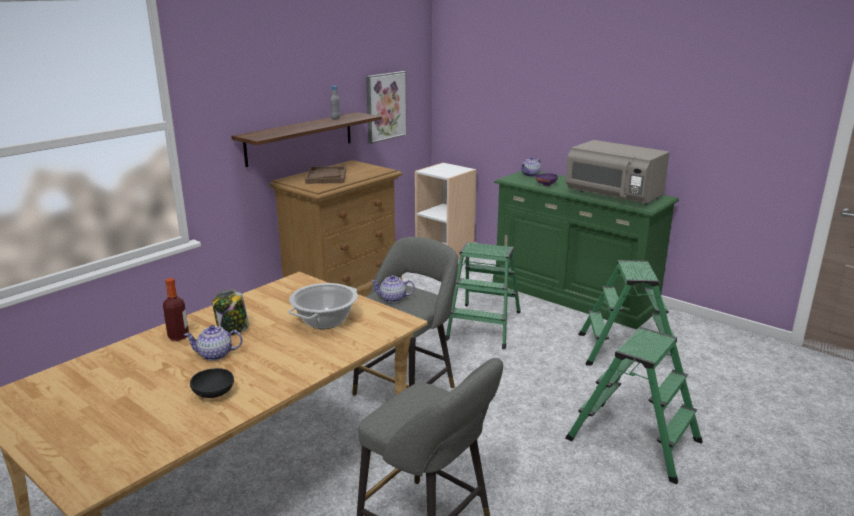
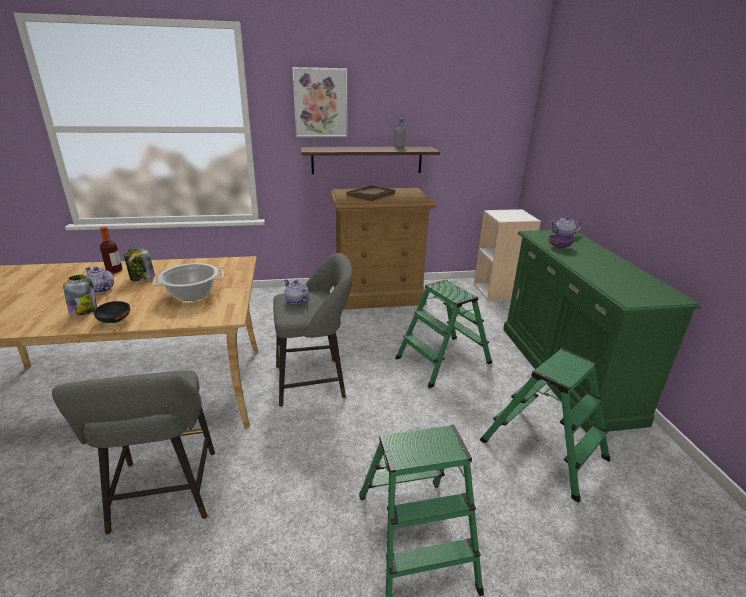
camera: 40 degrees right, 5 degrees up
(214, 395) = (44, 313): black bowl -> black bowl (114, 321)
(250, 375) = (83, 310): none -> jar
(385, 106) = (467, 146): picture -> picture (320, 103)
(613, 196) = (612, 278): grey microwave -> none

